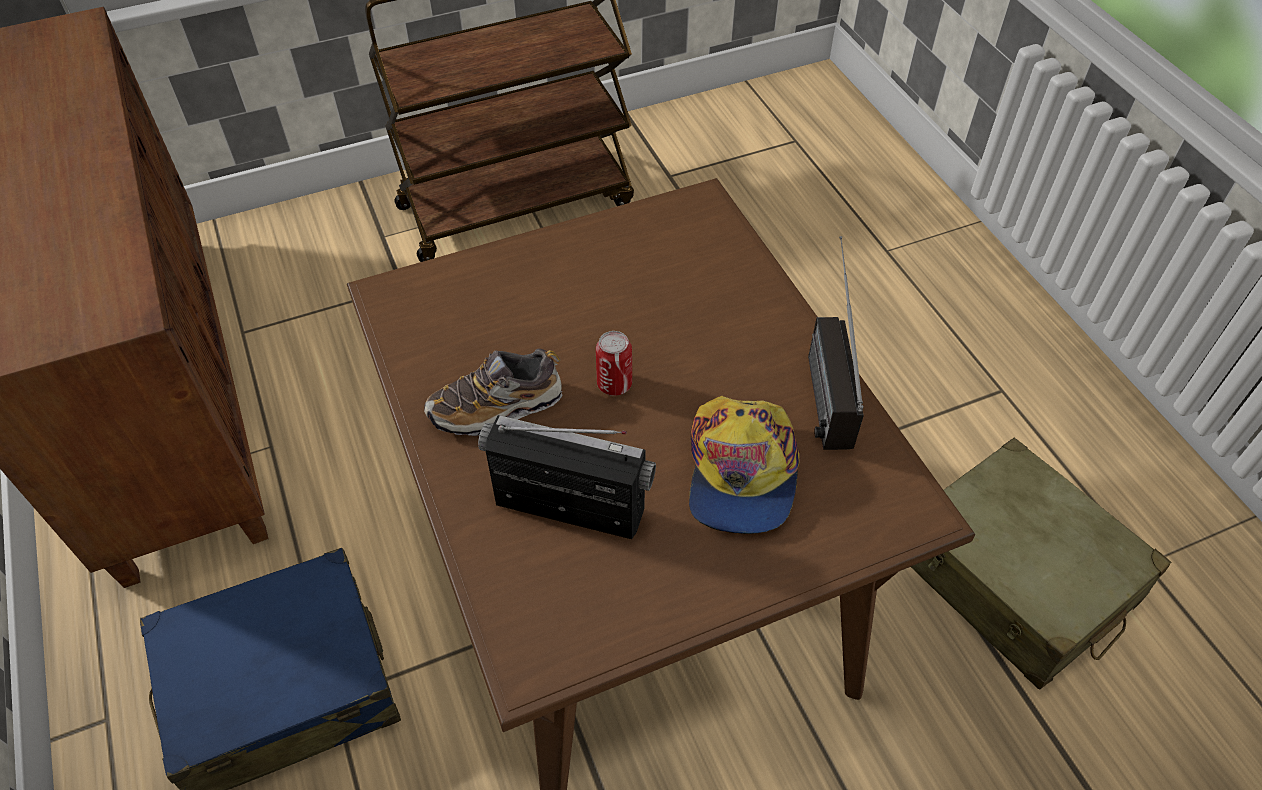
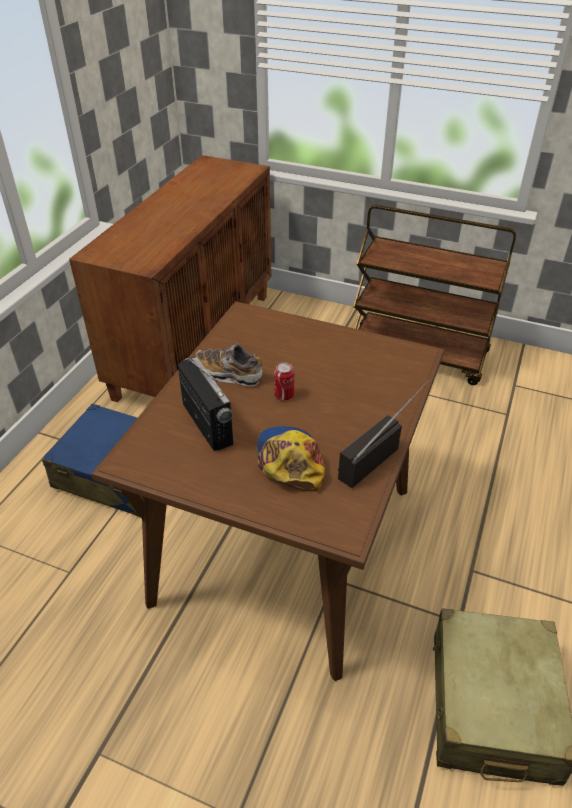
camera: 45 degrees right, 10 degrees down
(740, 472) = (289, 461): cap -> cap turned 120 degrees clockwise

